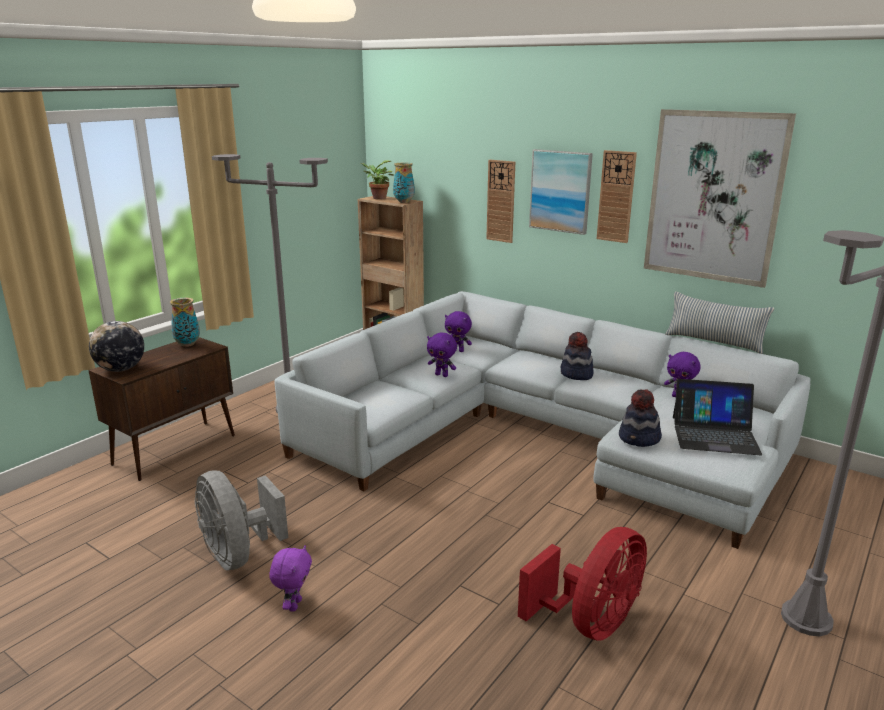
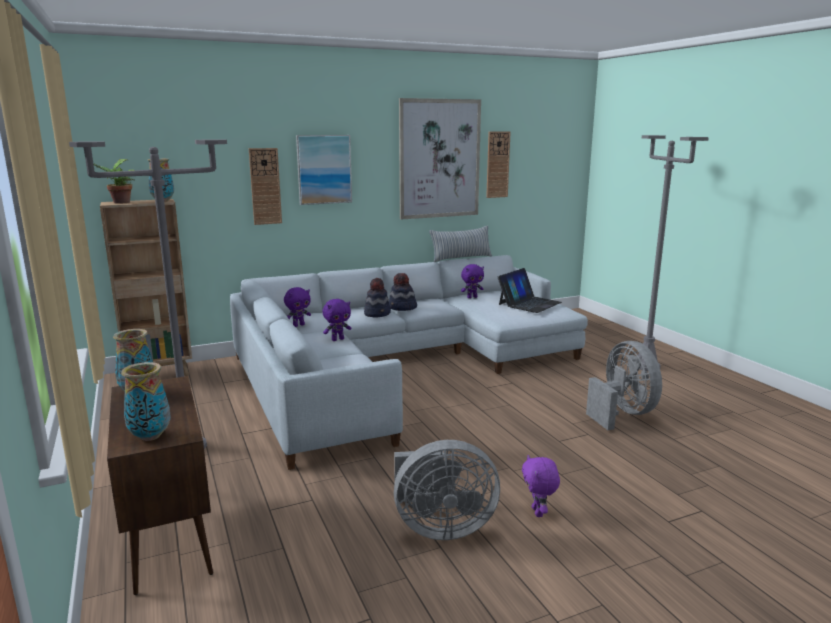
camera: 60 degrees left, 5 degrees down
(121, 369) = (150, 437): globe -> vase
(294, 605) = (538, 512): purple plush toy -> purple plush toy turned 135 degrees counterclockwise
(590, 623) = (622, 413): red fan -> grey fan
(616, 196) = (372, 168): wall clock -> wall clock (497, 164)
(639, 439) = (512, 318): hat -> hat (377, 314)

